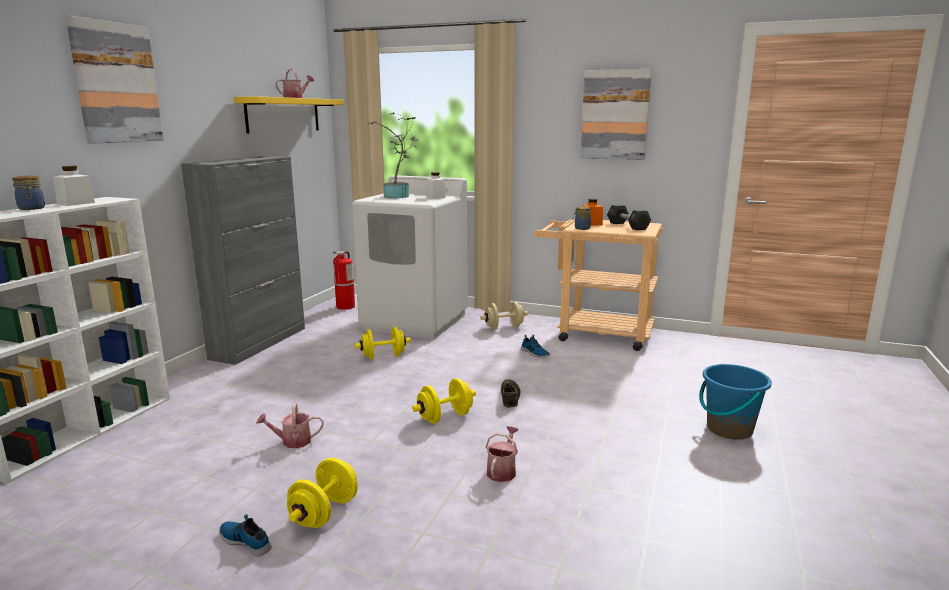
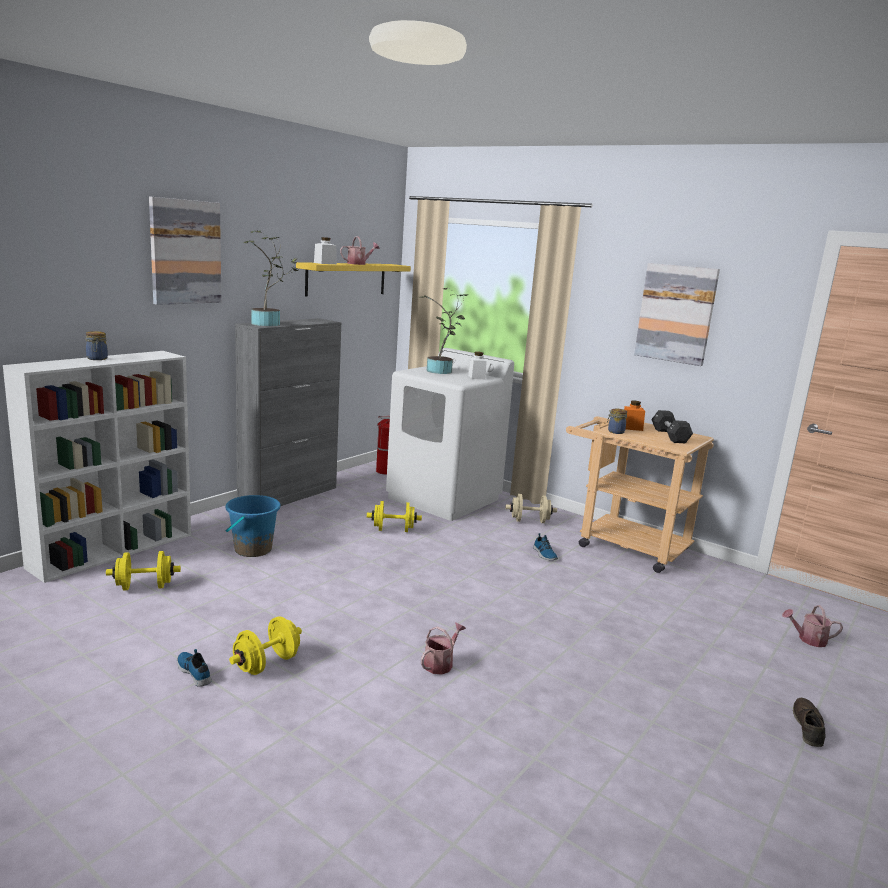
camera: 15 degrees right, 0 degrees up
(76, 203) = (133, 356): white jar -> white jar (325, 263)
(219, 161) = (269, 324): none -> potted plant
(292, 441) = (271, 595): watering can -> watering can (808, 639)
(445, 417) = (417, 601): yellow dumbbell -> yellow dumbbell (144, 587)
(509, 397) = (490, 595): brown shoe -> brown shoe (808, 726)
(729, 429) = (699, 676): blue bucket -> blue bucket (252, 549)

